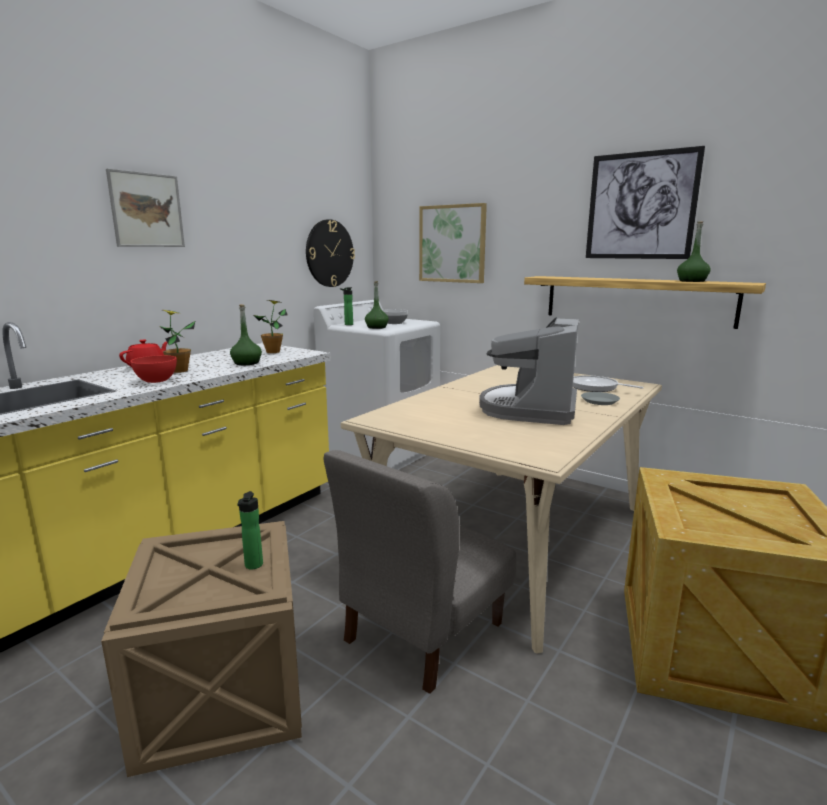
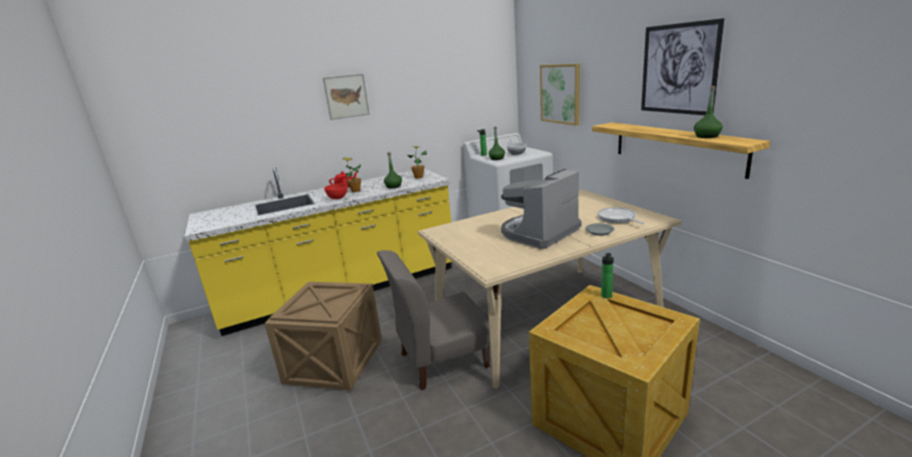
camera: 30 degrees right, 5 degrees up
(253, 566) = (339, 304): bottle -> bottle (606, 296)
(329, 253) = (477, 103): wall clock -> none

